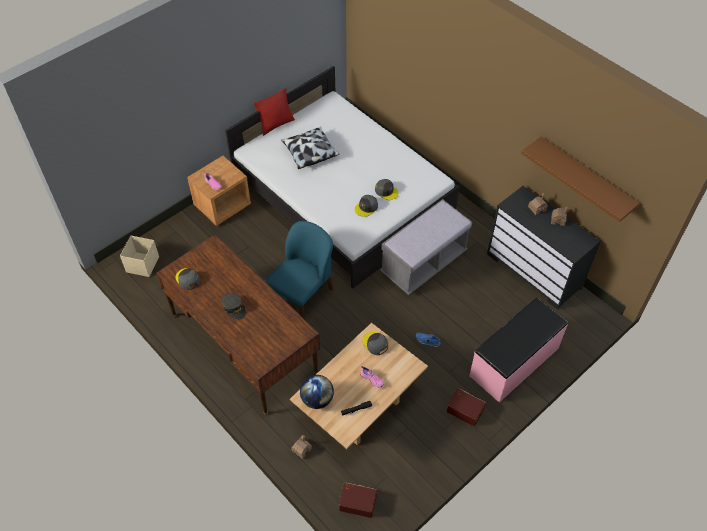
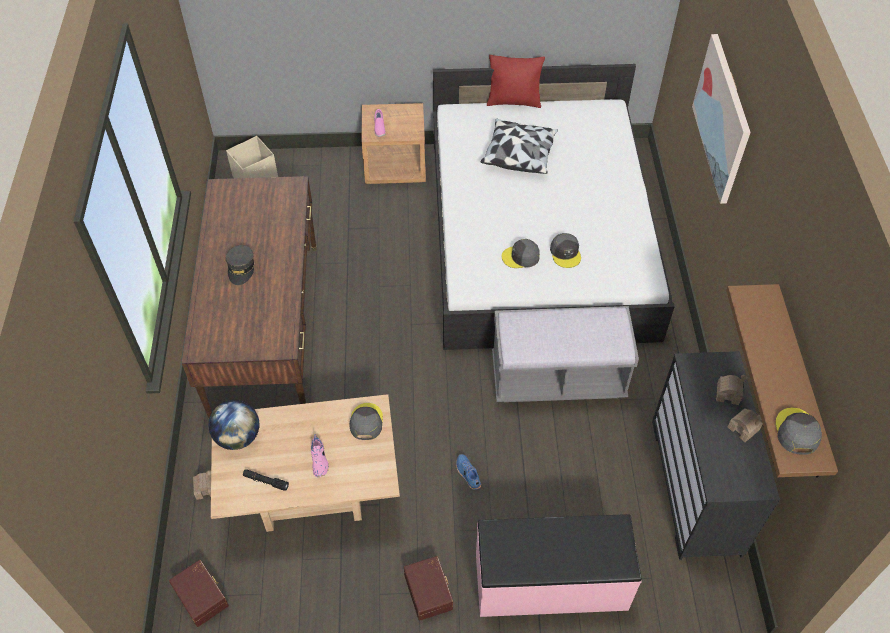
camera: 40 degrees right, 0 degrees up
(187, 279) = (229, 206): grey cap -> grey cap (796, 432)
(302, 296) = (378, 320): blue chair -> none
(436, 69) = (723, 118): none -> picture

